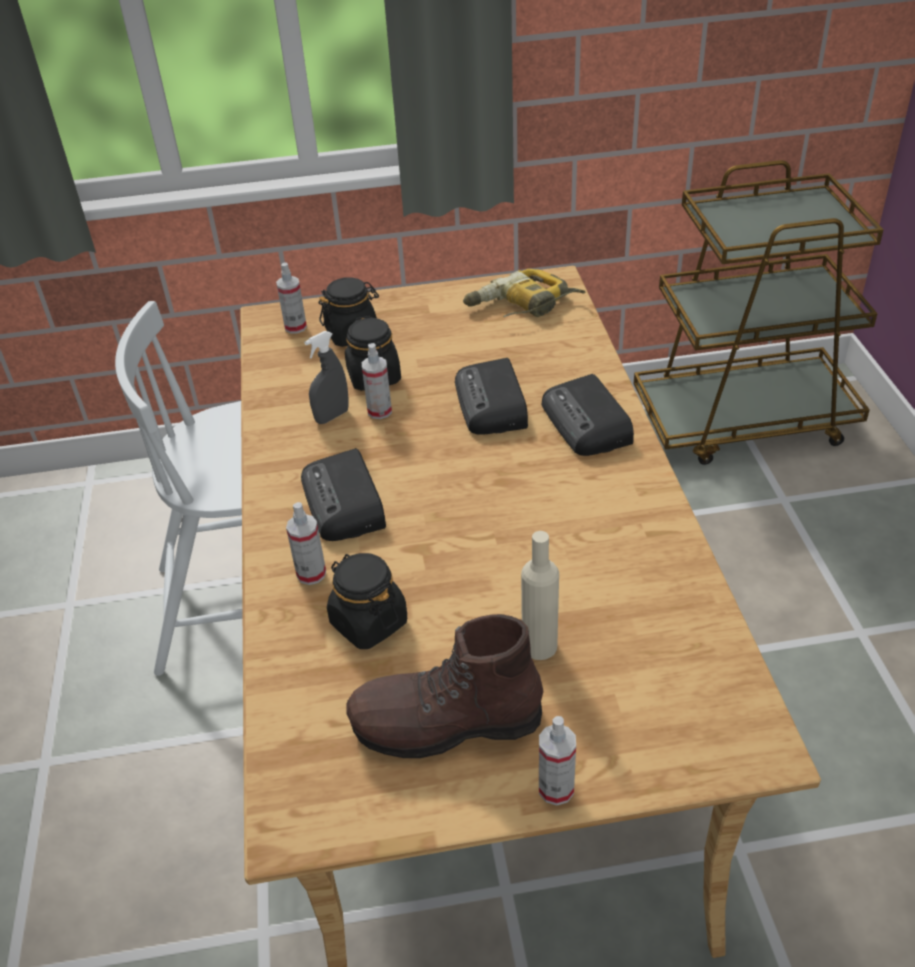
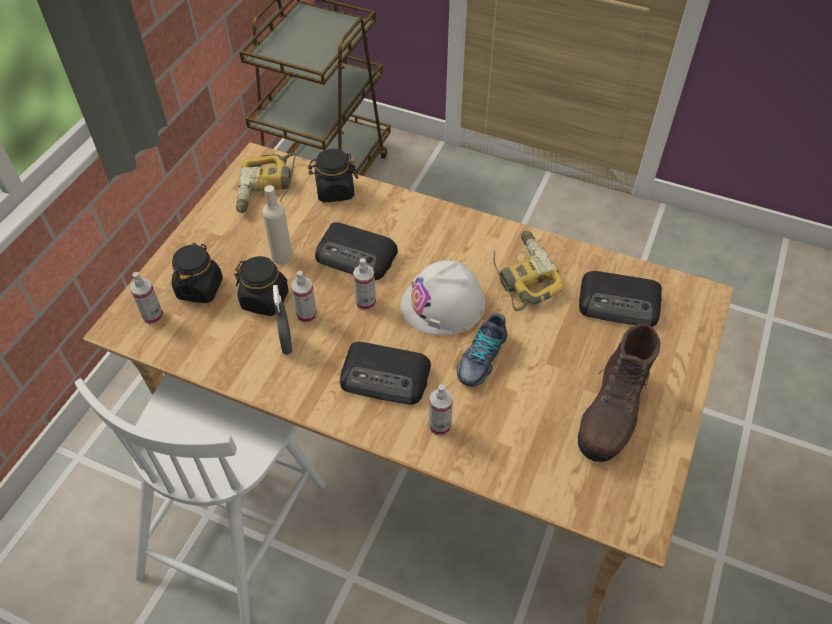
camera: 60 degrees left, 10 degrees up
(368, 622) = (506, 415): black jar -> black jar (335, 191)
(436, 563) = (481, 357): none -> shoe
(488, 498) = (443, 304): none -> white hard hat
(539, 646) = (581, 344): beige bottle -> beige bottle (282, 256)
(556, 789) = (683, 389): spray bottle -> spray bottle (366, 303)
(587, 424) = (417, 224): radio -> radio (620, 304)
(598, 543) = (522, 276): none -> power drill

